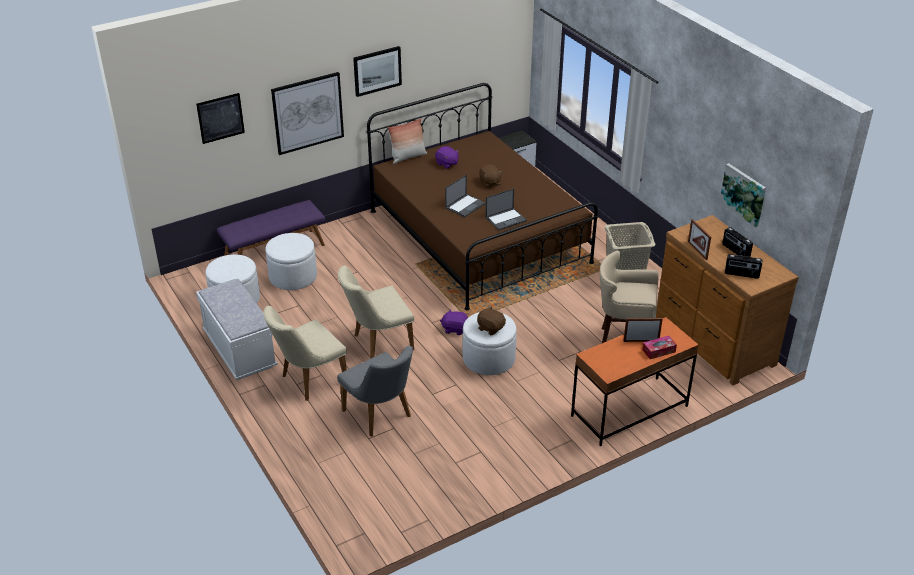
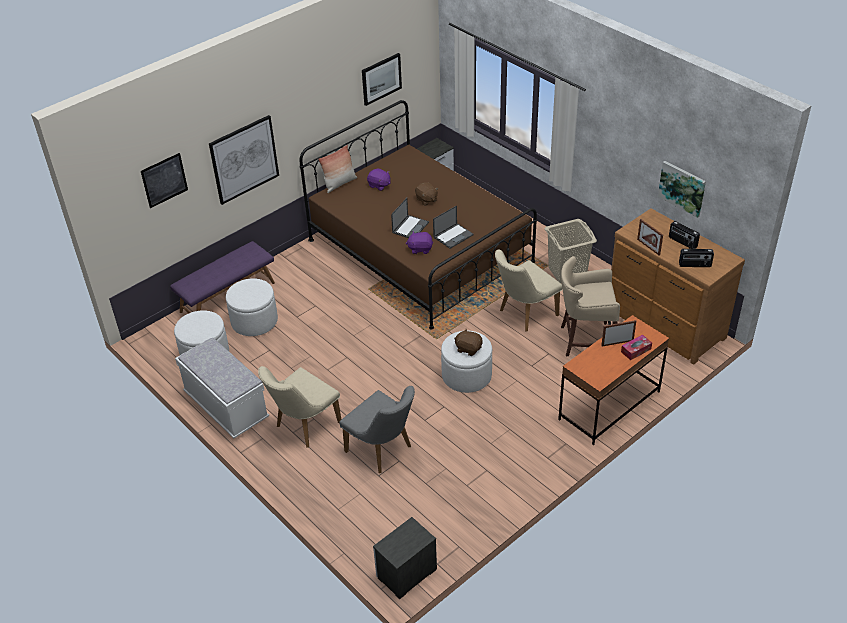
camera: 10 degrees left, 5 degrees up
(365, 536) = (405, 573): none -> nightstand
(377, 71) = (304, 107): picture -> picture (381, 79)
(377, 343) = (357, 377): beige chair -> beige chair (523, 314)
(455, 329) = (426, 350): purple plush toy -> purple plush toy (420, 249)

